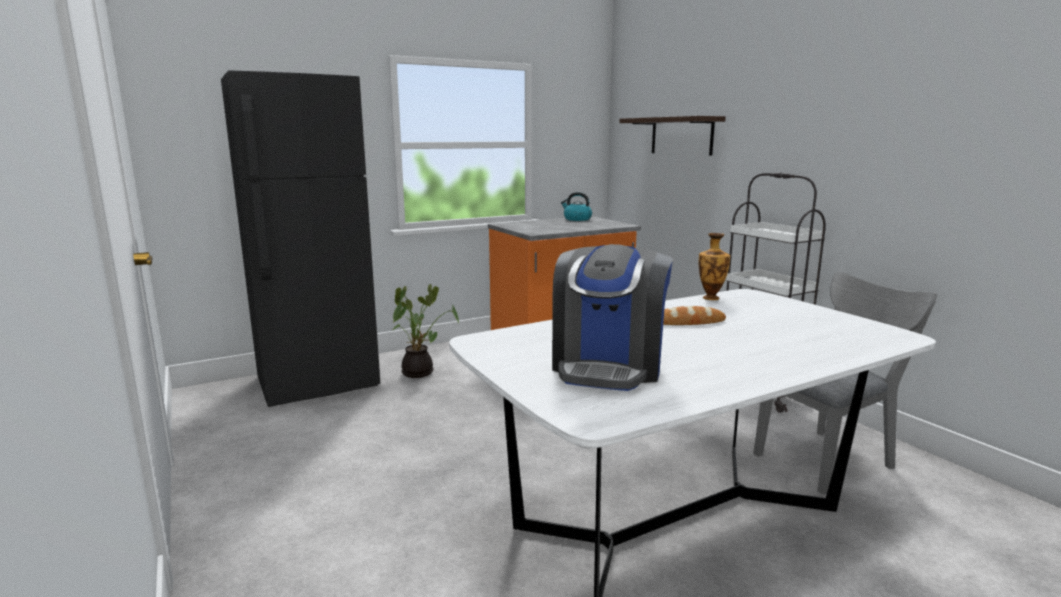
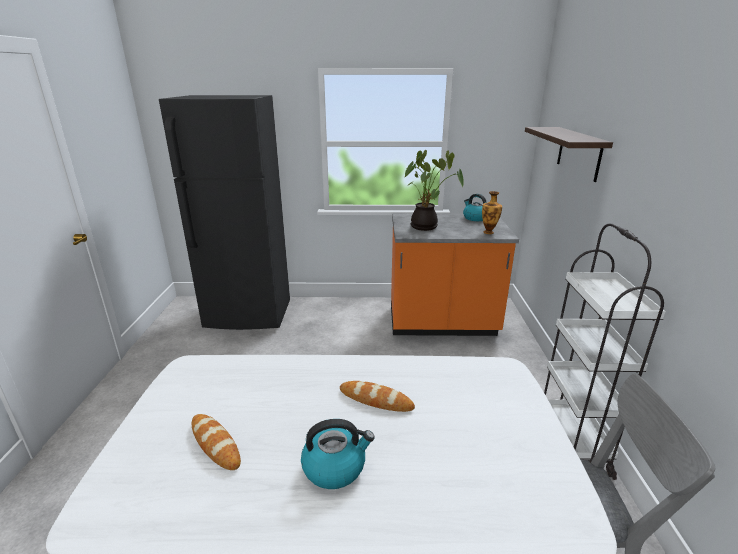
camera: 30 degrees right, 10 degrees up
(420, 372) = (315, 323): potted plant -> potted plant (426, 227)
(608, 366) = (215, 444): coffee machine -> bread
(711, 297) = (457, 365): vase -> vase (489, 232)
(725, 352) = (335, 467): none -> kettle

